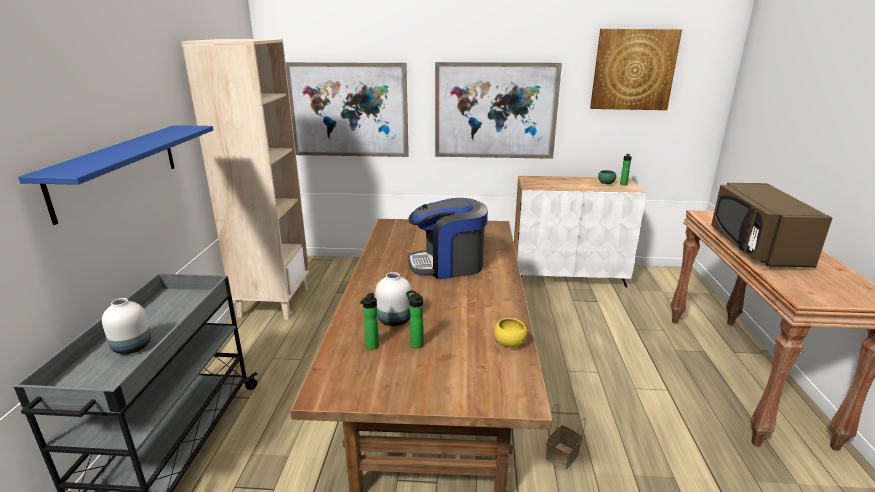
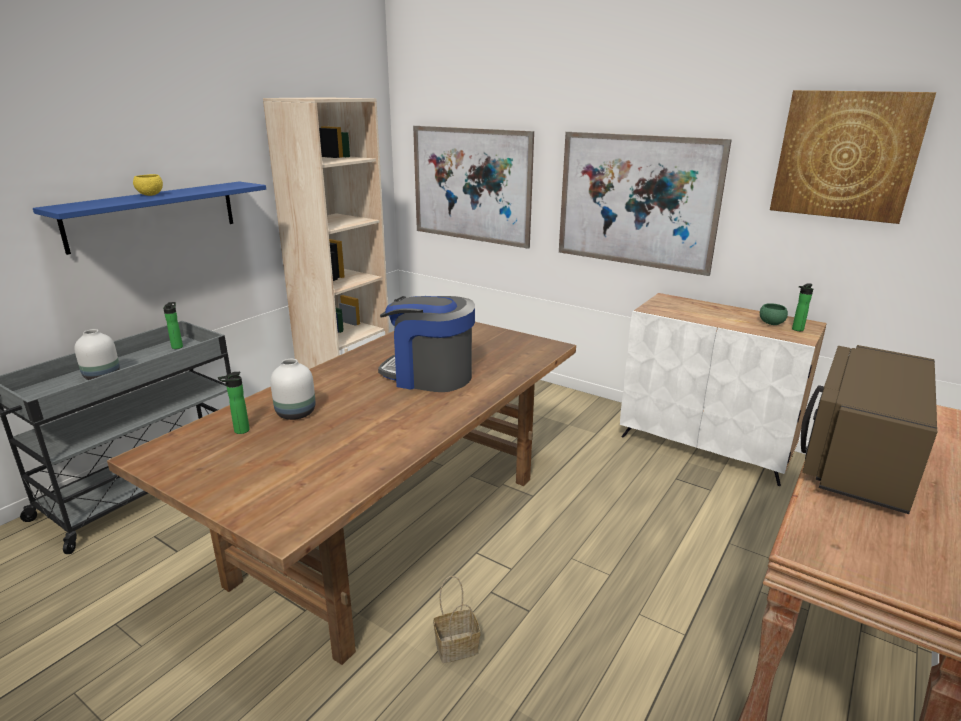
camera: 30 degrees right, 0 degrees up
(415, 343) = (279, 441): bottle -> bottle (178, 346)
(509, 344) = (361, 472): yellow bowl -> yellow bowl (150, 195)

